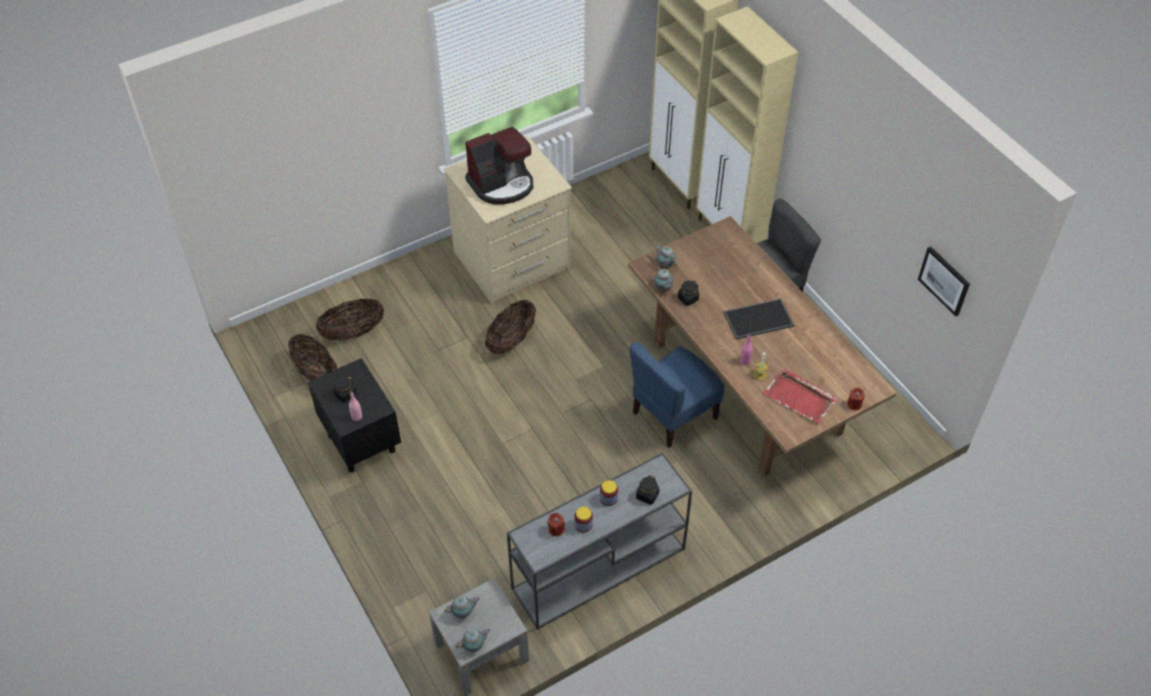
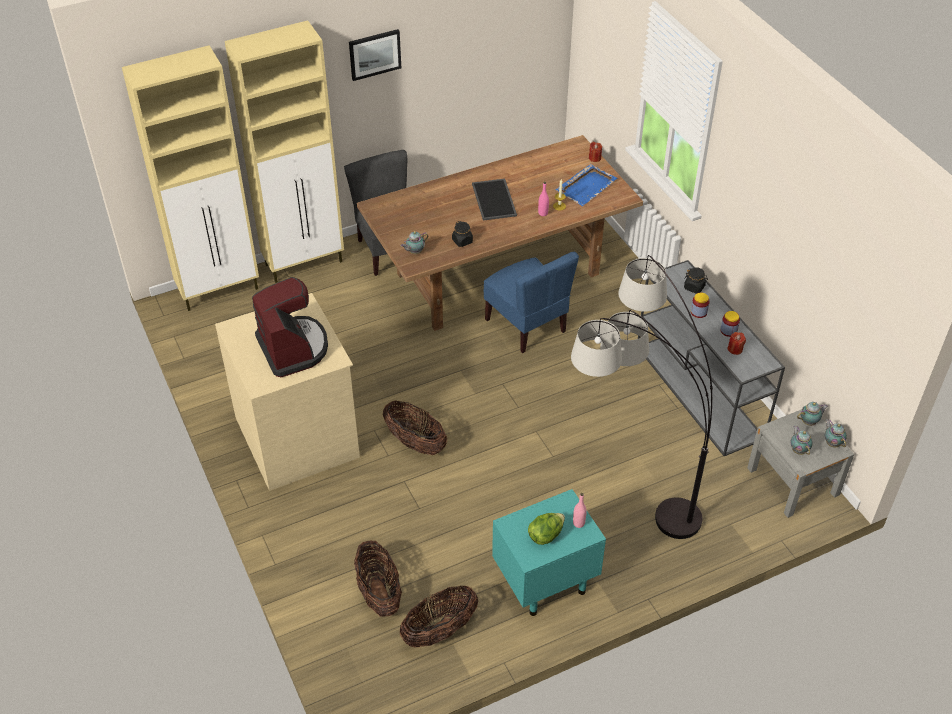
camera: 85 degrees left, 5 degrees down
(345, 394) = (546, 535): black jar -> lettuce
(361, 442) = (544, 582): black nightstand -> turquoise nightstand
(456, 502) = (626, 496): none -> floor lamp
(663, 288) = (446, 256): teapot -> teapot (809, 422)
(800, 398) = (586, 186): red tray -> blue tray
(944, 280) = (525, 48): picture -> picture (374, 54)

